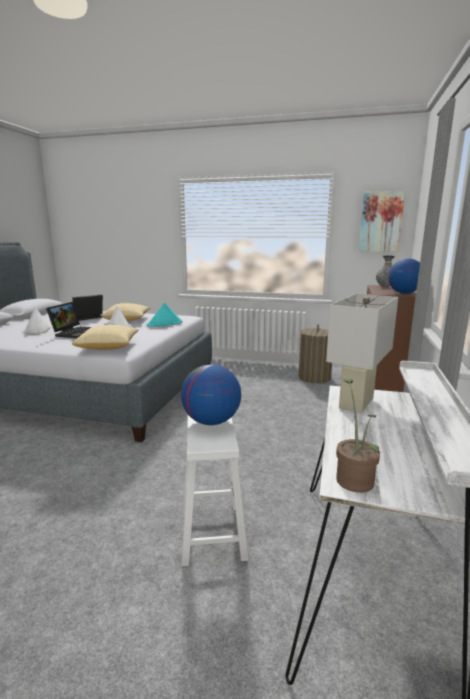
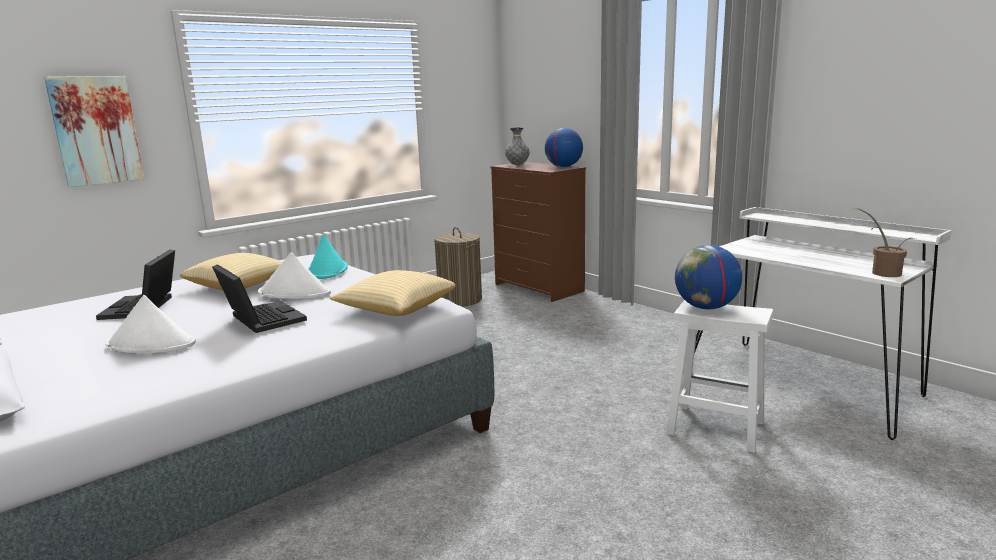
camera: 55 degrees left, 0 degrees up
(356, 403) = (758, 250): white table lamp -> none
(380, 222) = (470, 88): picture -> picture (96, 130)

